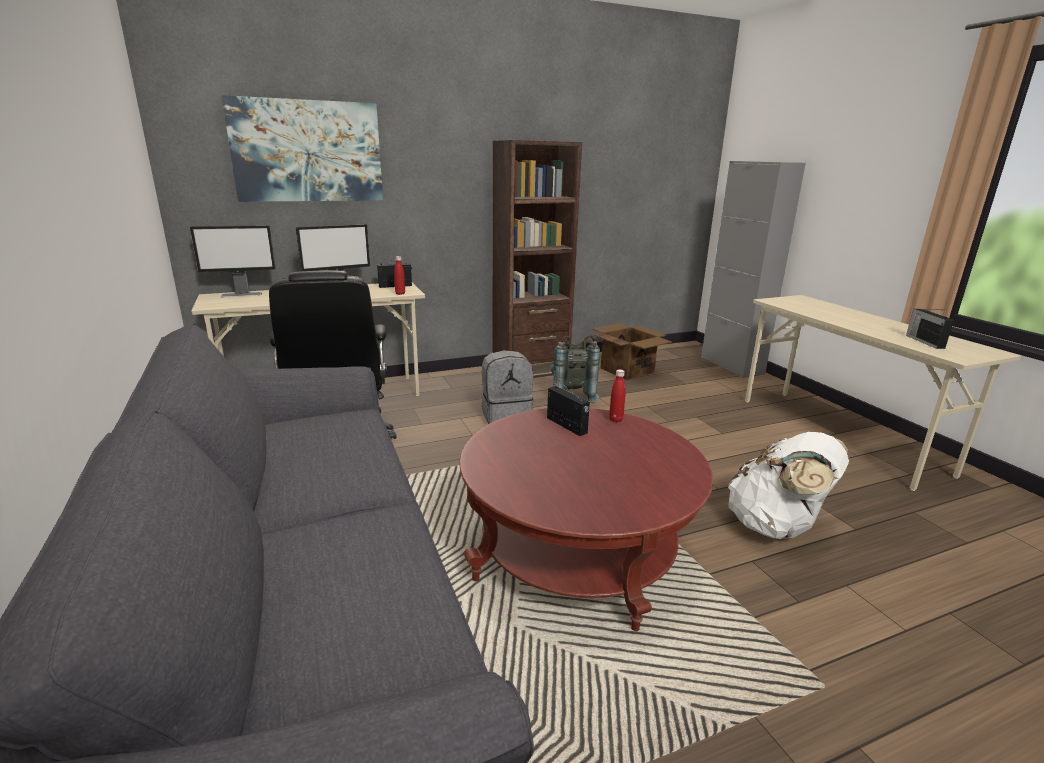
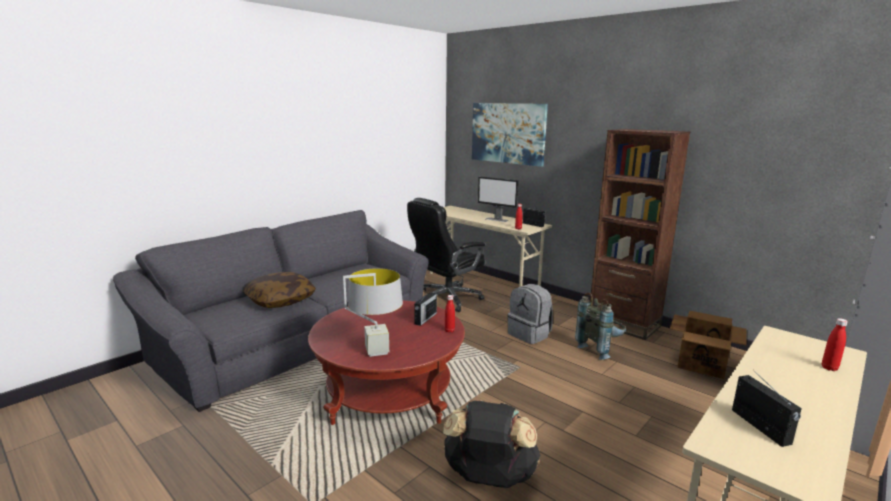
camera: 65 degrees right, 5 degrees down
(242, 294) = (460, 210): monitor -> none
(344, 544) = (280, 300): none -> pillow
(653, 478) = (376, 351): none -> grey table lamp
(776, 526) = (489, 478): white backpack -> black backpack
(828, 307) = (829, 368): none -> red bottle
(924, 341) = (761, 427): radio -> radio turned 105 degrees clockwise

